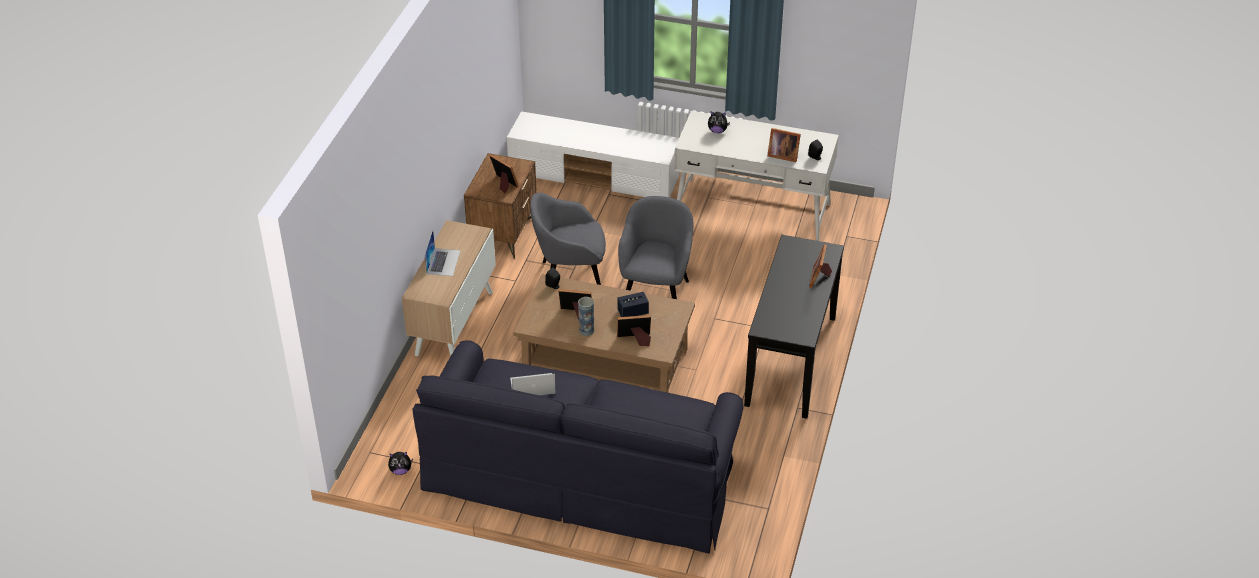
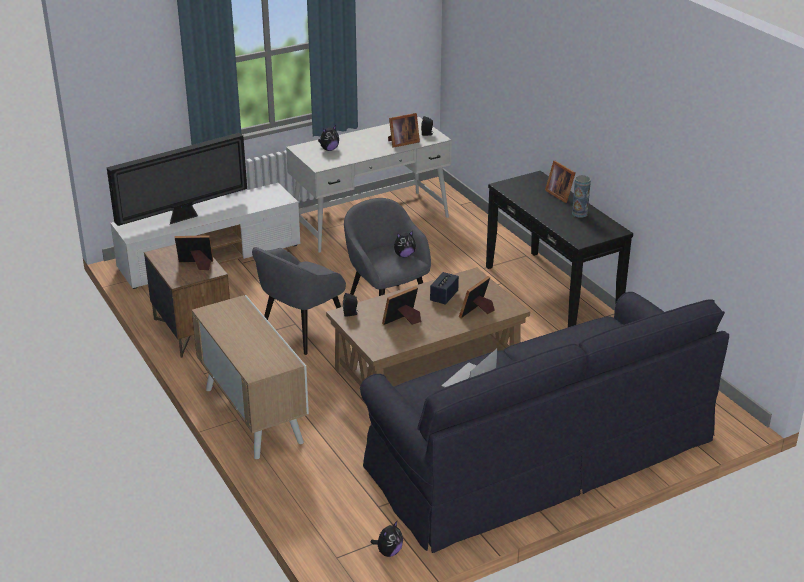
camera: 45 degrees left, 10 degrees down
(443, 262) = (242, 338): laptop -> none
(572, 134) = (184, 217): none -> television
(586, 330) = (430, 327): vase -> vase (579, 213)
(666, 260) = (404, 255): none -> plush toy

